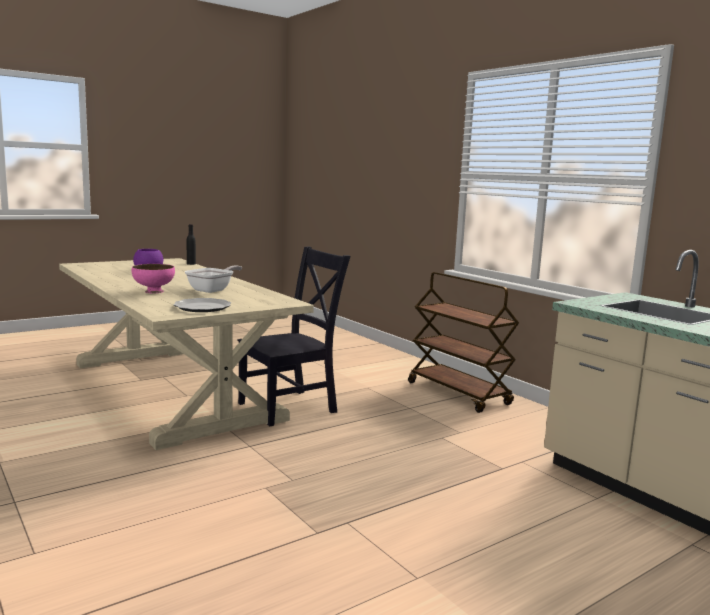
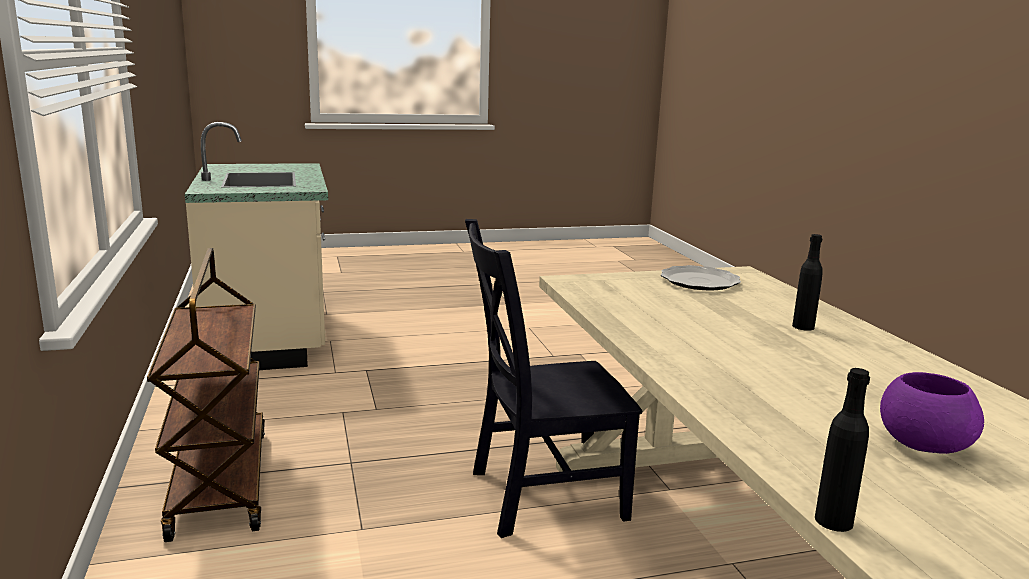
camera: 160 degrees left, 5 degrees up
(153, 291) = (803, 326): pink bowl -> black bottle
(213, 290) = (695, 323): frying pan -> none

